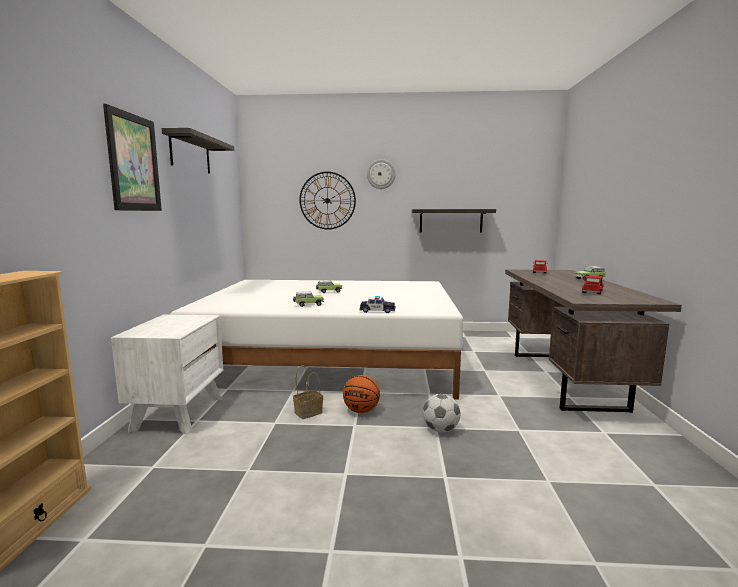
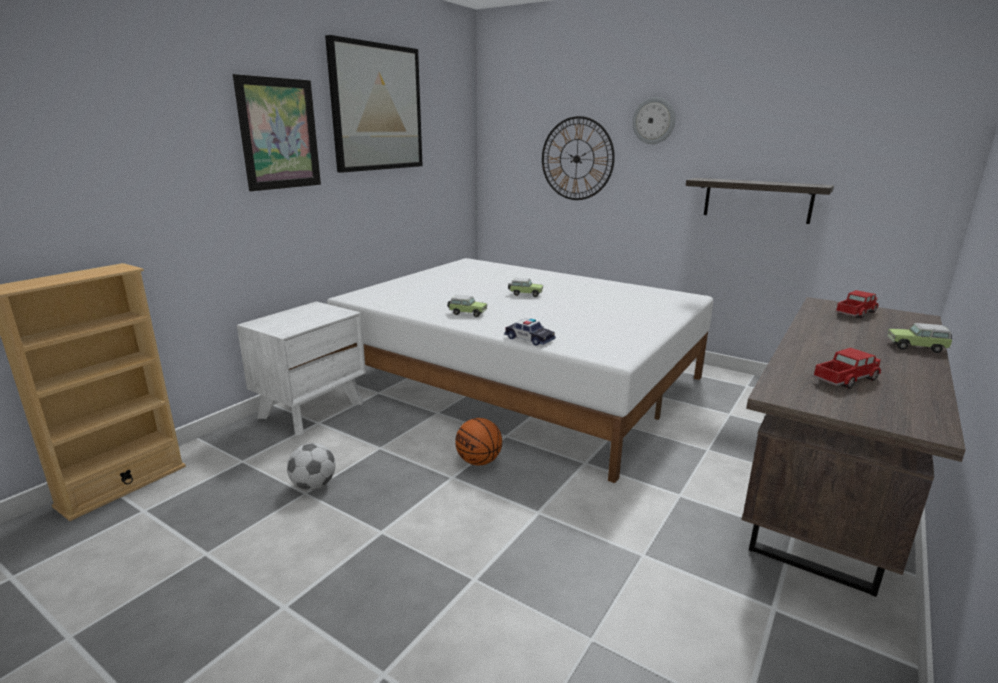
camera: 30 degrees right, 10 degrees up
(190, 154) = (377, 108): shelf -> picture
(309, 412) = (424, 445): basket -> none
(441, 430) = (540, 518): football -> football (314, 485)

